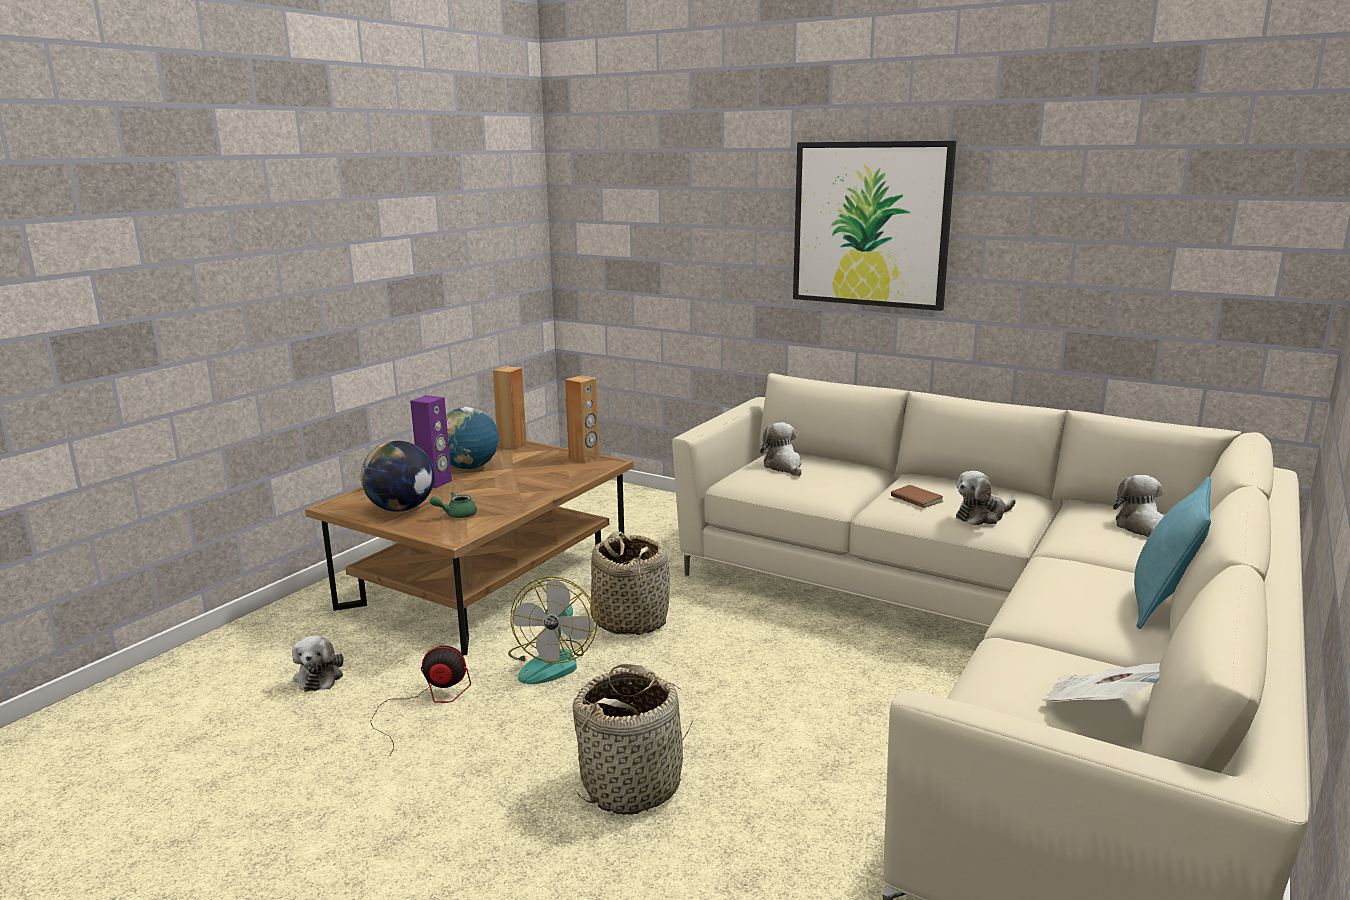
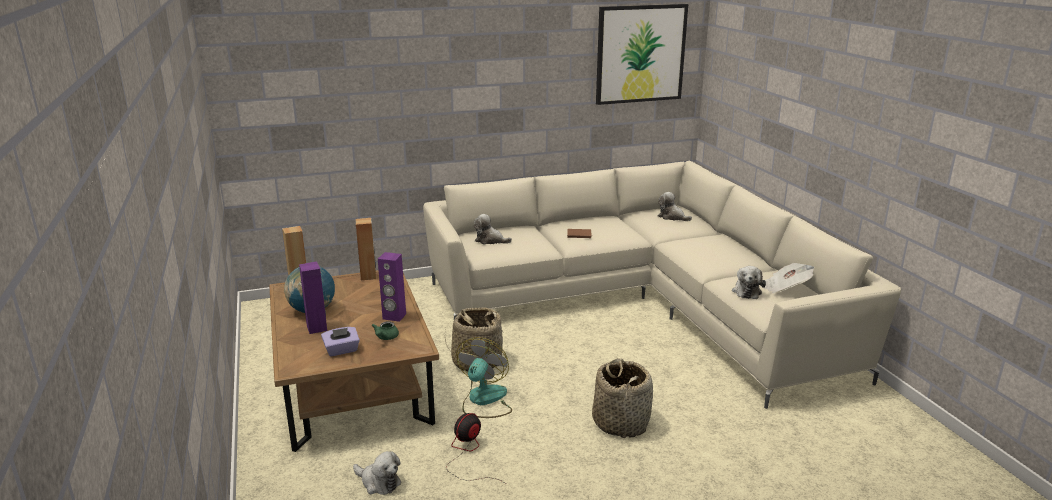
camera: 50 degrees left, 5 degrees up
(401, 509) = (342, 350): globe -> purple tissue box
(511, 500) = (394, 316): none -> purple speaker
(552, 662) = (484, 401): fan -> fan turned 120 degrees counterclockwise
(870, 224) = (482, 80): picture -> picture (640, 54)
(982, 516) = (616, 233): plush toy -> plush toy (746, 291)
(1162, 605) = (732, 245): turquoise pillow -> none

